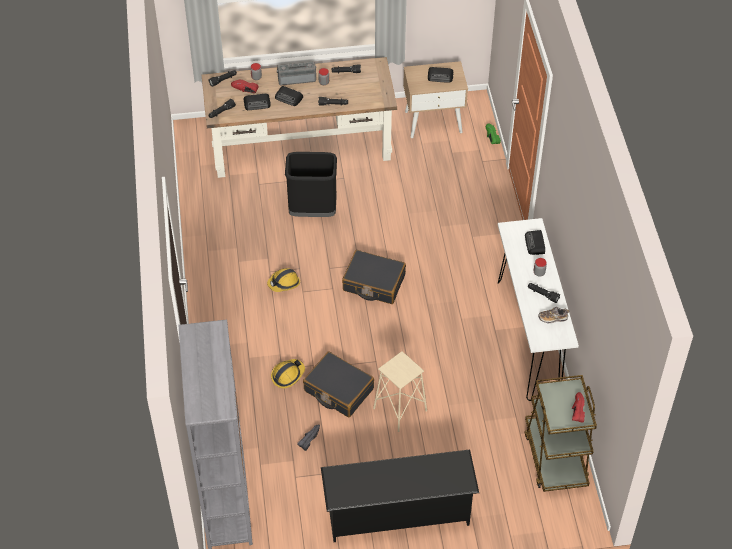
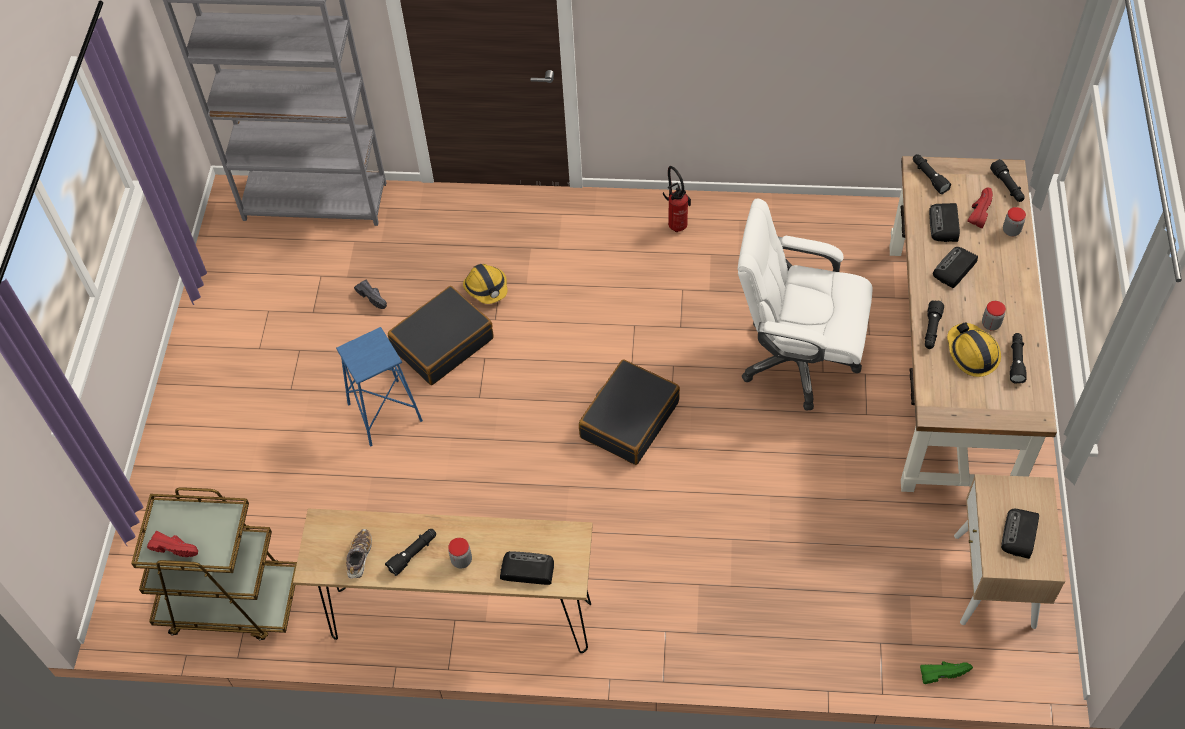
camera: 105 degrees right, 5 degrees up
(215, 282) = (677, 224): none -> fire extinguisher
(284, 283) = (655, 304): hard hat -> hard hat (971, 353)
(297, 78) = (1004, 286): radio -> none
(312, 211) = (796, 360): black trash can -> white office chair
(398, 513) = (220, 380): black shoe rack -> none
(400, 409) = (384, 413): beige stool -> blue stool
(528, 337) = (461, 620): white console table -> brown console table

